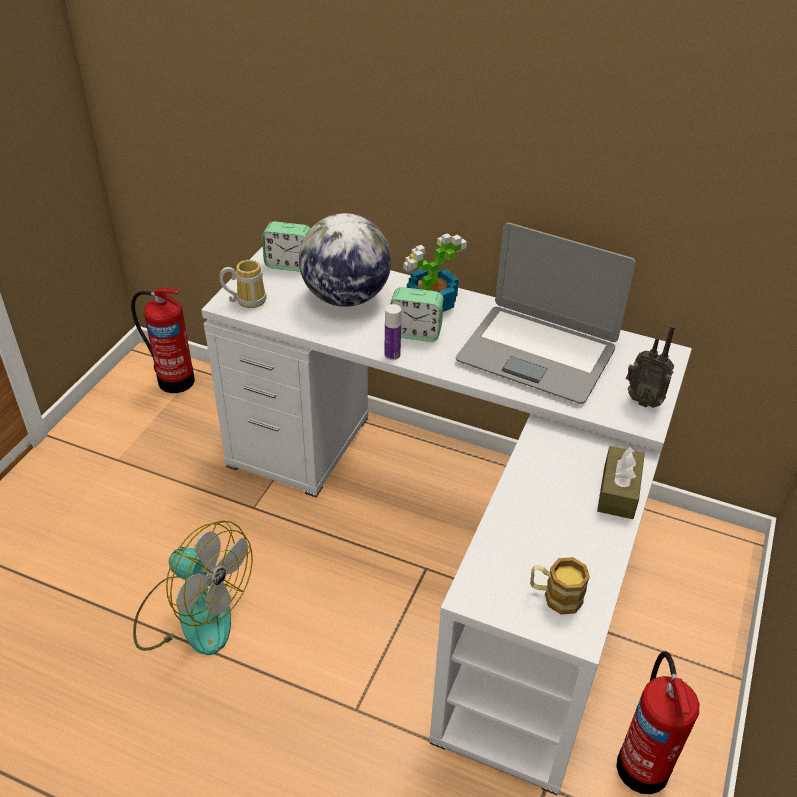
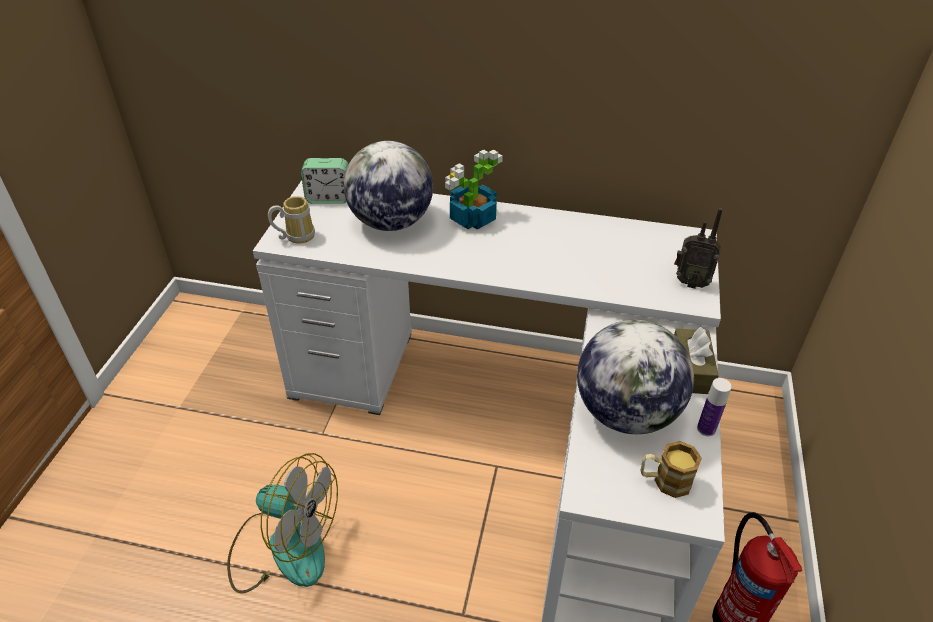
camera: 10 degrees left, 0 degrees up
(174, 379) = (220, 323): fire extinguisher -> none
(392, 355) = (449, 270): bottle -> bottle (706, 429)
(415, 332) = (465, 247): alarm clock -> none
(535, 524) = (625, 413): none -> globe
(537, 354) = (582, 252): laptop -> none

